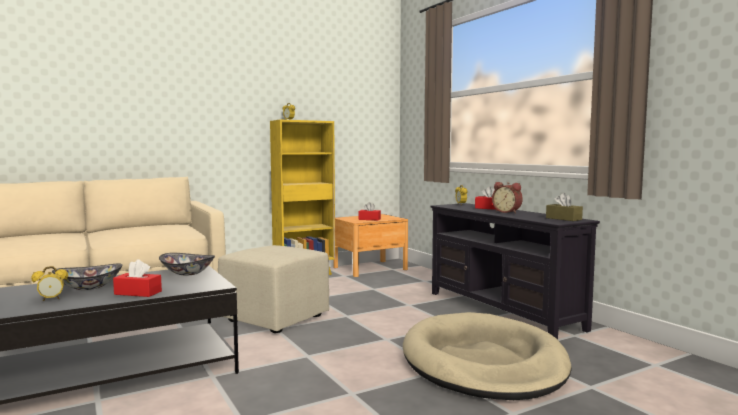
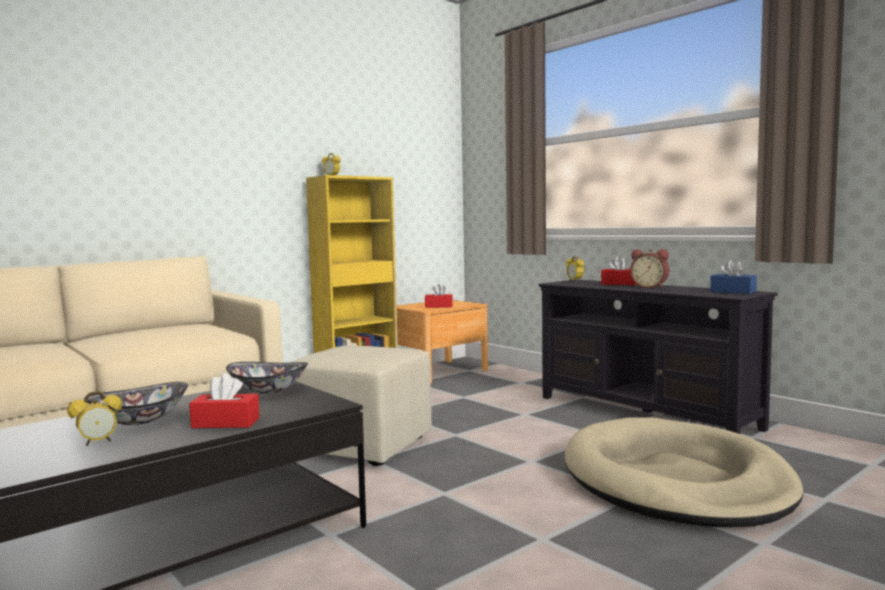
camera: 10 degrees left, 0 degrees up
(563, 219) = (733, 292): brown tissue box -> blue tissue box

